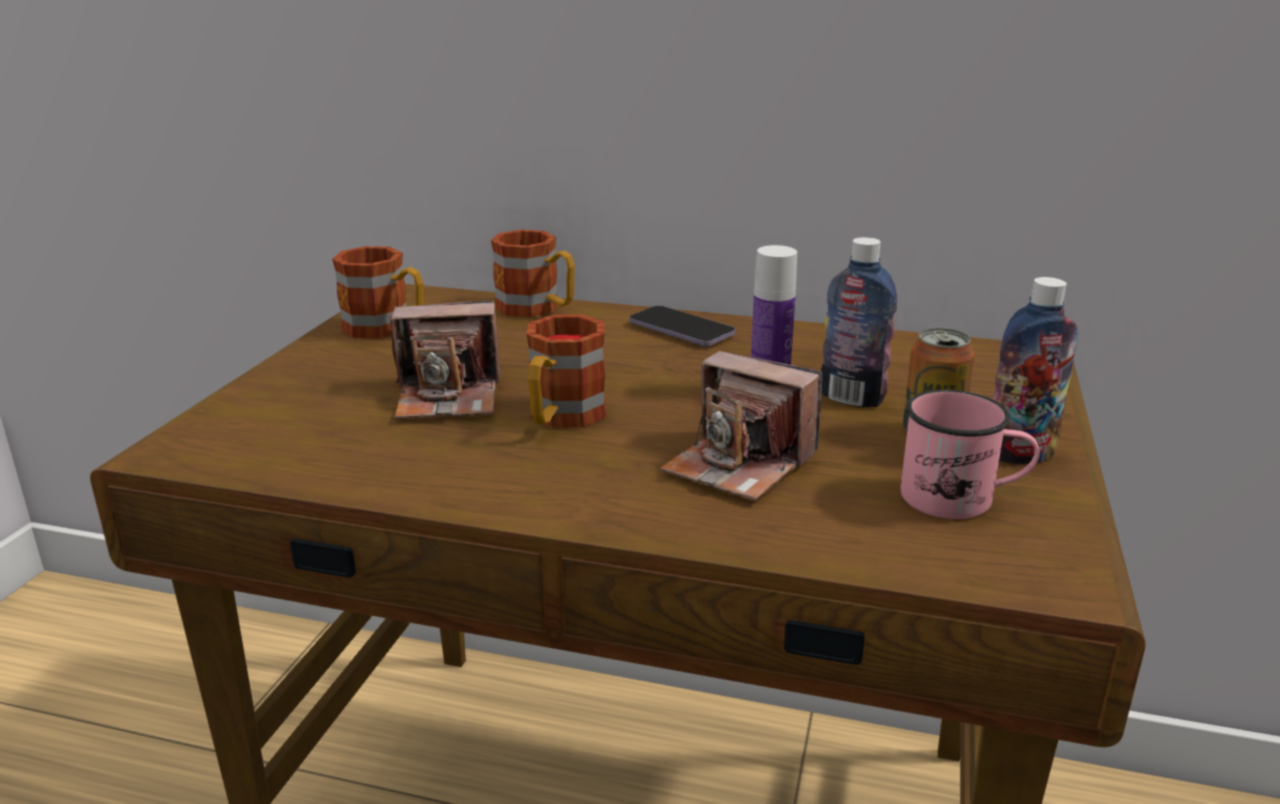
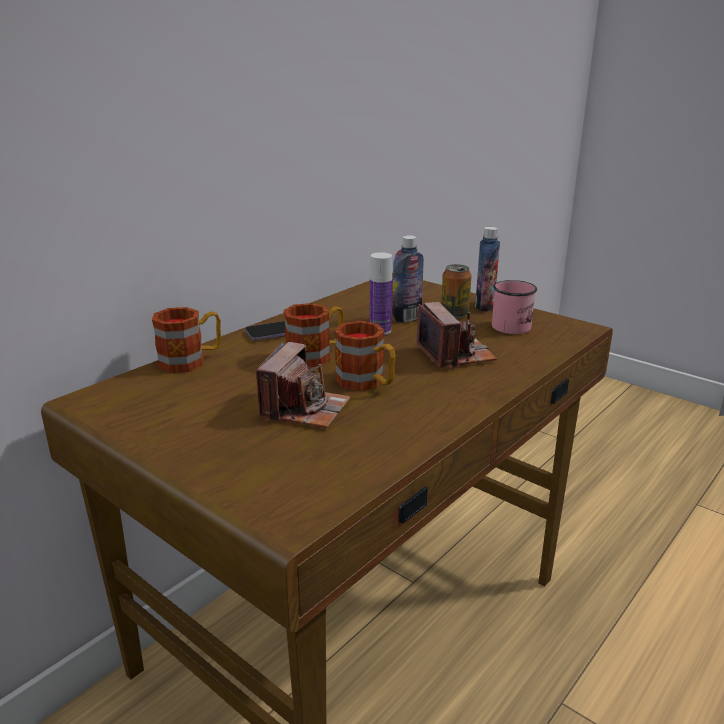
camera: 65 degrees left, 0 degrees up
(387, 329) = (157, 413): mug -> mug (316, 356)
(739, 464) = (455, 355): camera -> camera turned 75 degrees counterclockwise

